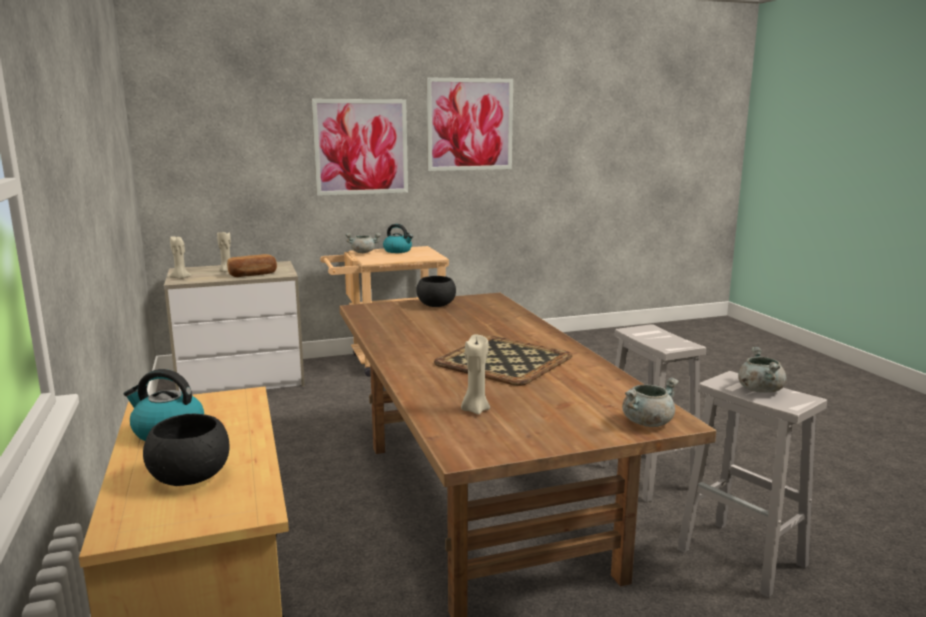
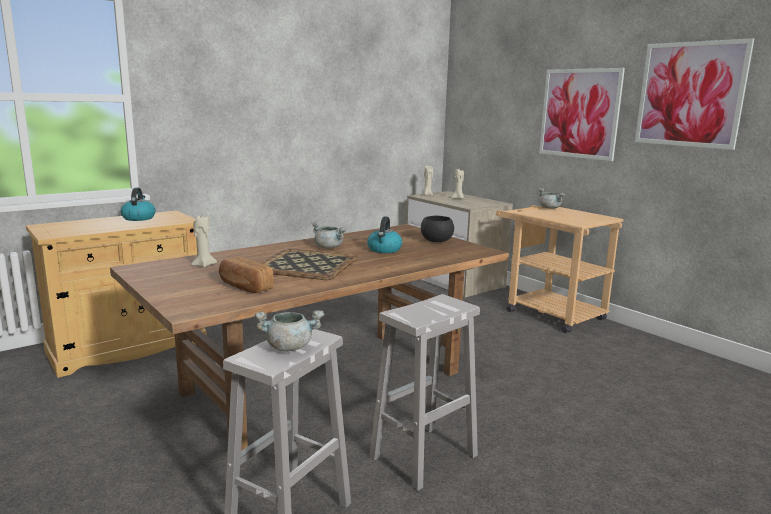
camera: 70 degrees right, 0 degrees up
(190, 477) = (86, 226): black bowl -> none
(253, 274) = (458, 203): bread -> bread (244, 287)
(398, 251) = (579, 214): kettle -> kettle (384, 250)
(647, 422) = (185, 303): grey cooking pot -> grey cooking pot (329, 247)

